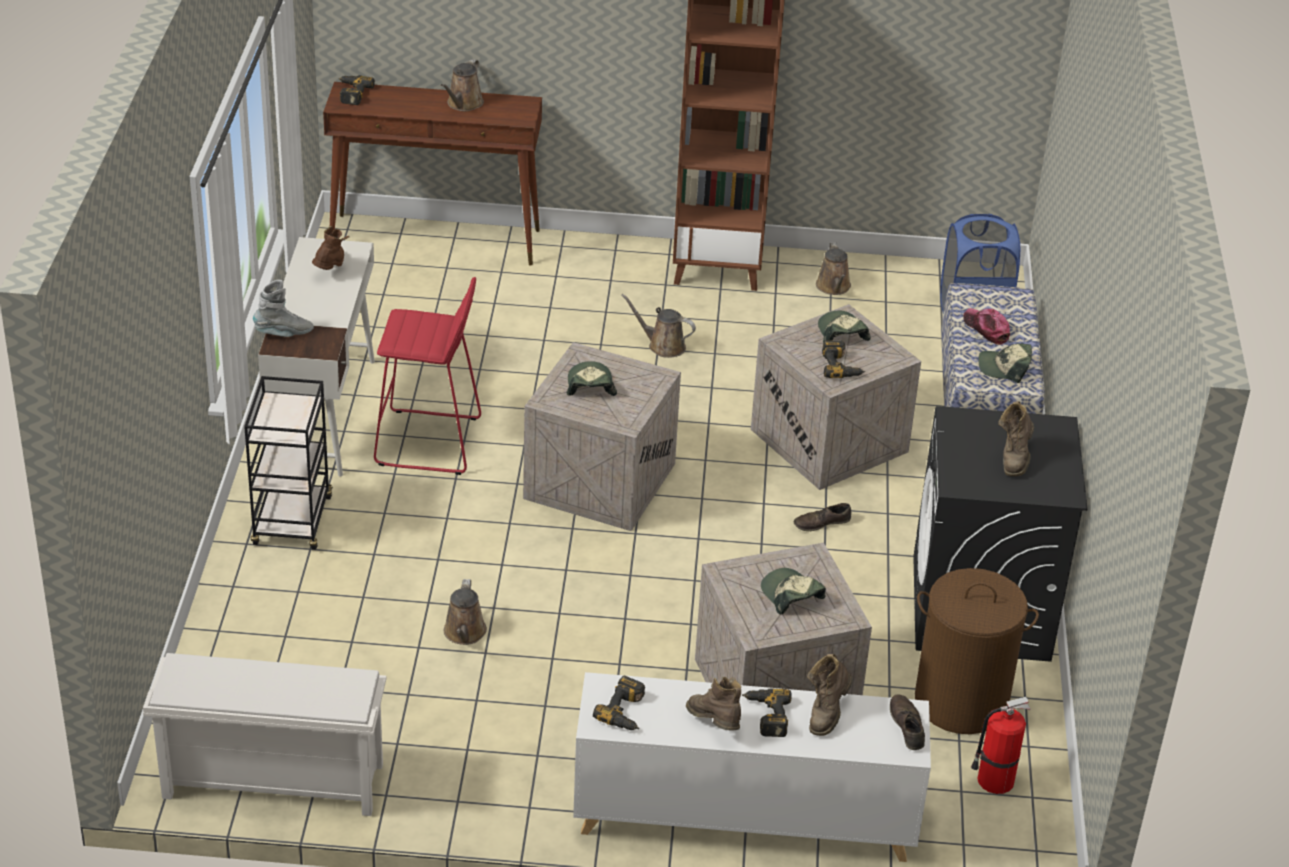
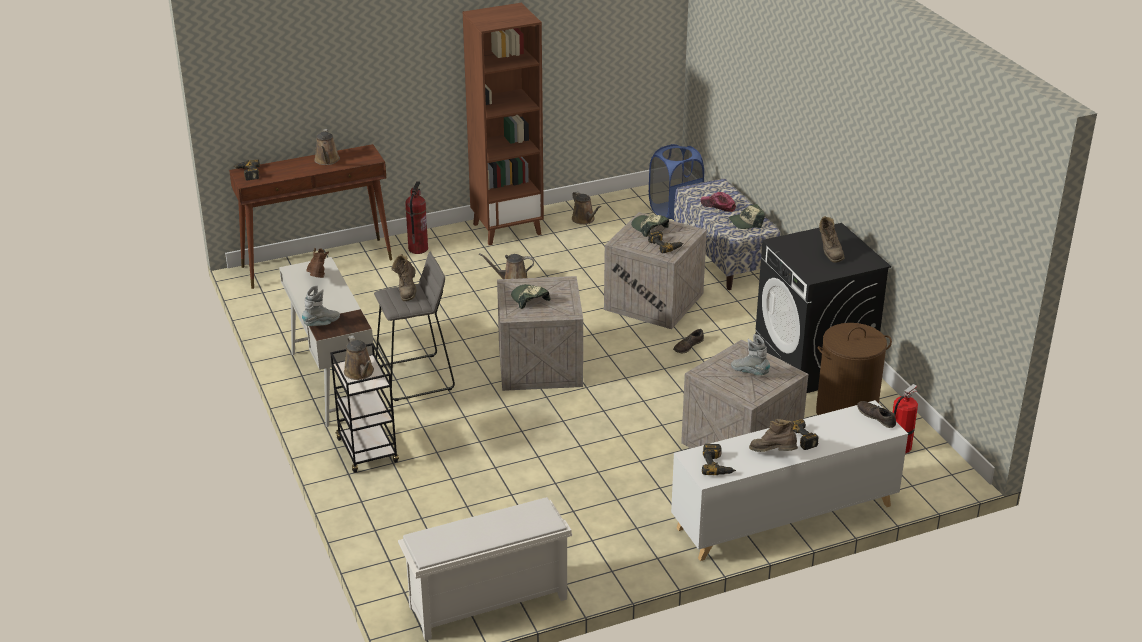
camera: 25 degrees left, 5 degrees down
(428, 442) = (415, 378): red stool -> grey stool
(464, 633) = (533, 477): brown watering can -> brown watering can (360, 373)
(577, 260) = (418, 249): none -> fire extinguisher
(791, 595) = (750, 372): cap -> grey boot
(826, 713) = (828, 426): brown boot -> brown boot (407, 291)

